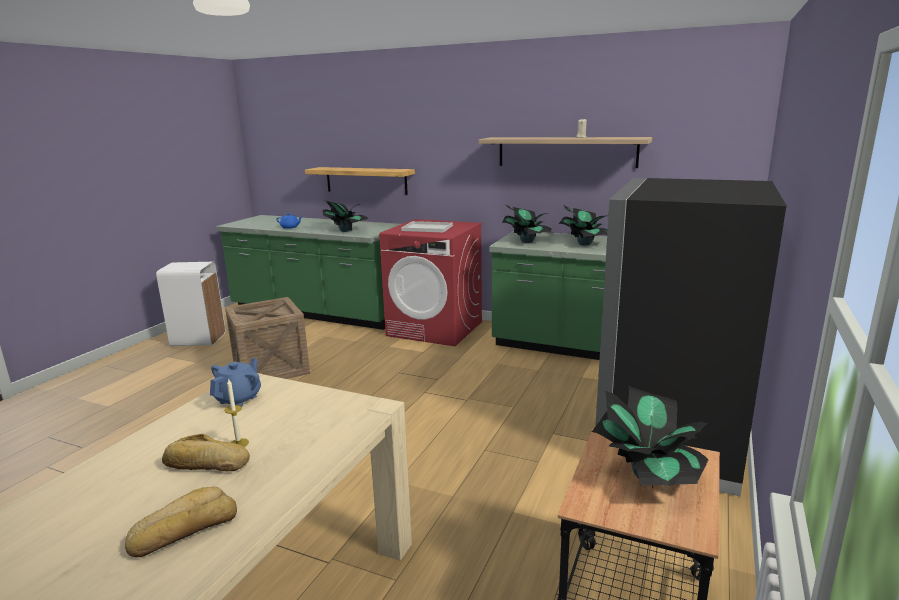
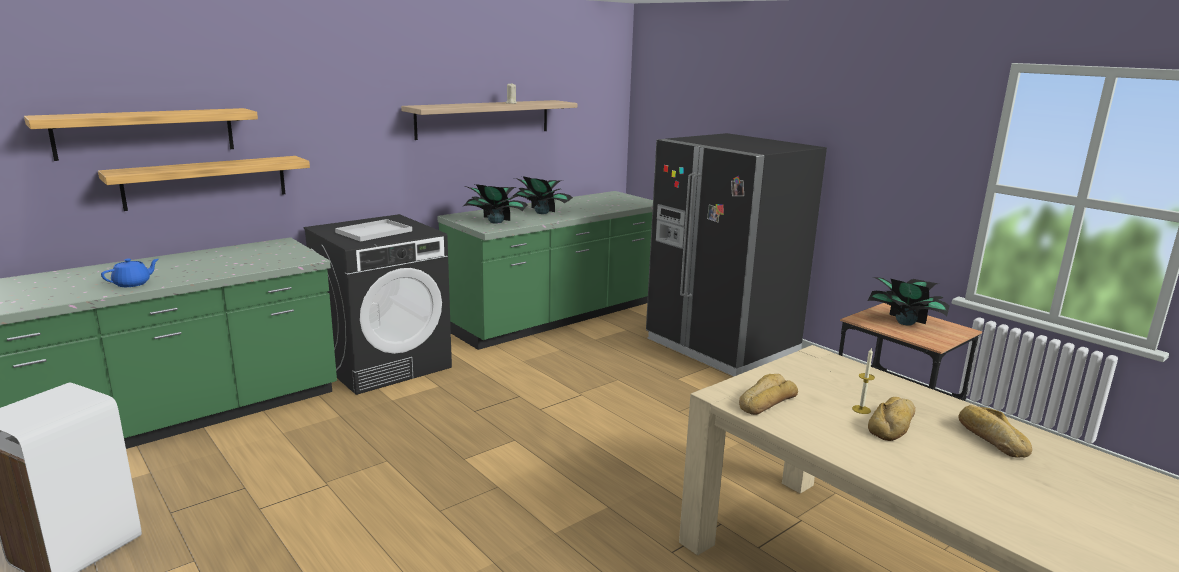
camera: 65 degrees left, 0 degrees up
(239, 399) = (765, 402): blue teapot -> bread
(271, 369) = (336, 492): crate -> none
(339, 148) = (146, 133): none -> shelf
(345, 230) = (252, 263): potted plant -> none
(435, 329) = (385, 364): red washing machine -> black washing machine

